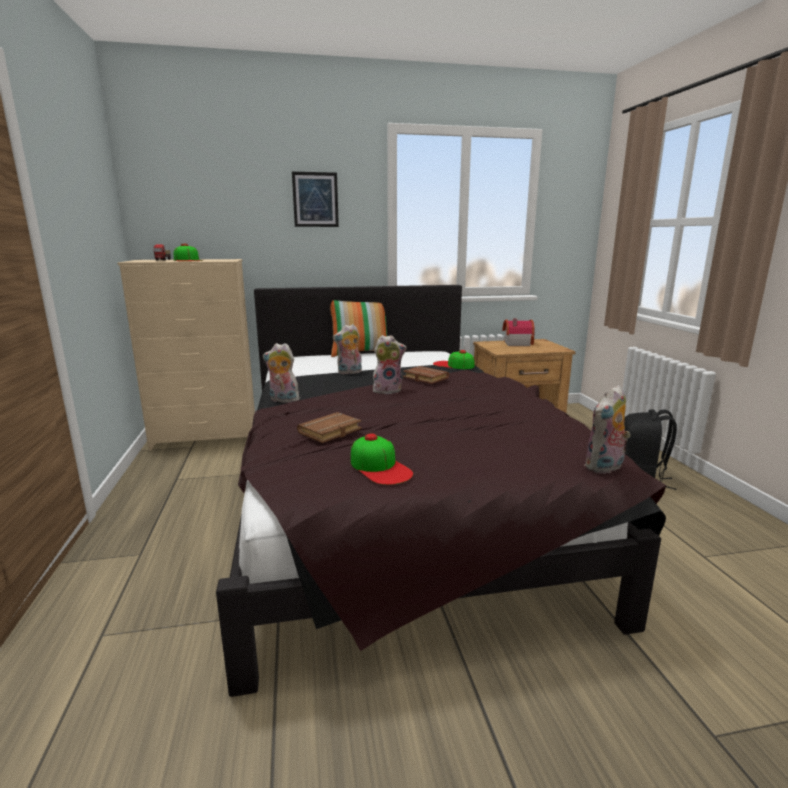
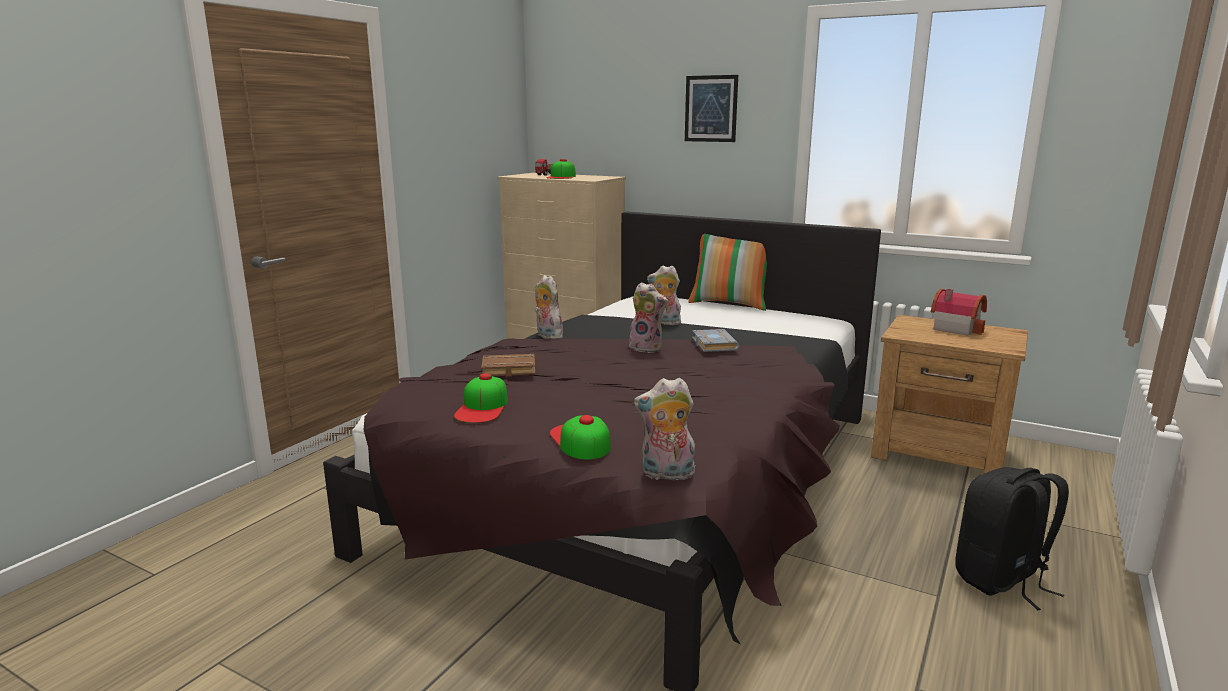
camera: 40 degrees right, 0 degrees up
(424, 378) = (712, 344): brown book -> grey book
(453, 365) = (801, 338): cap -> cap (580, 440)

